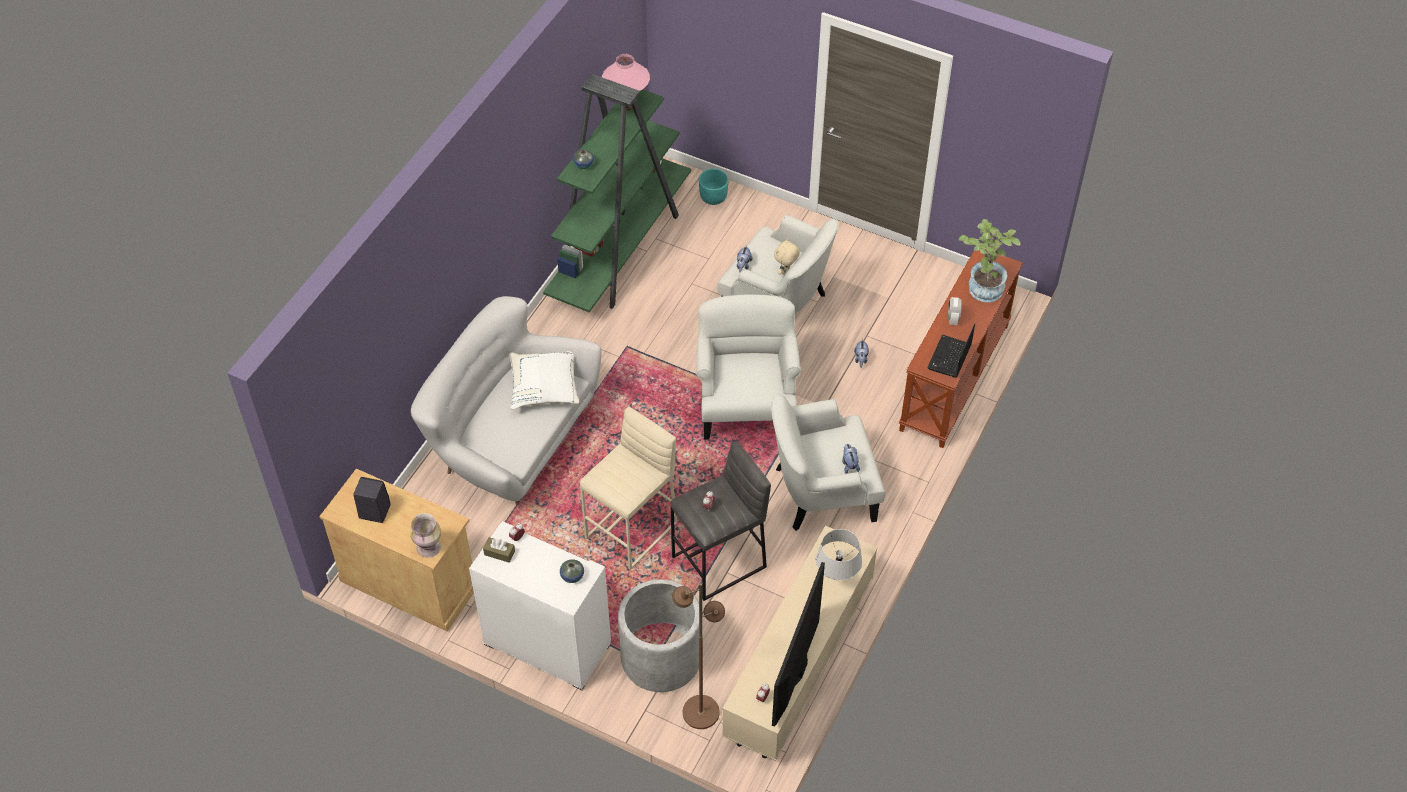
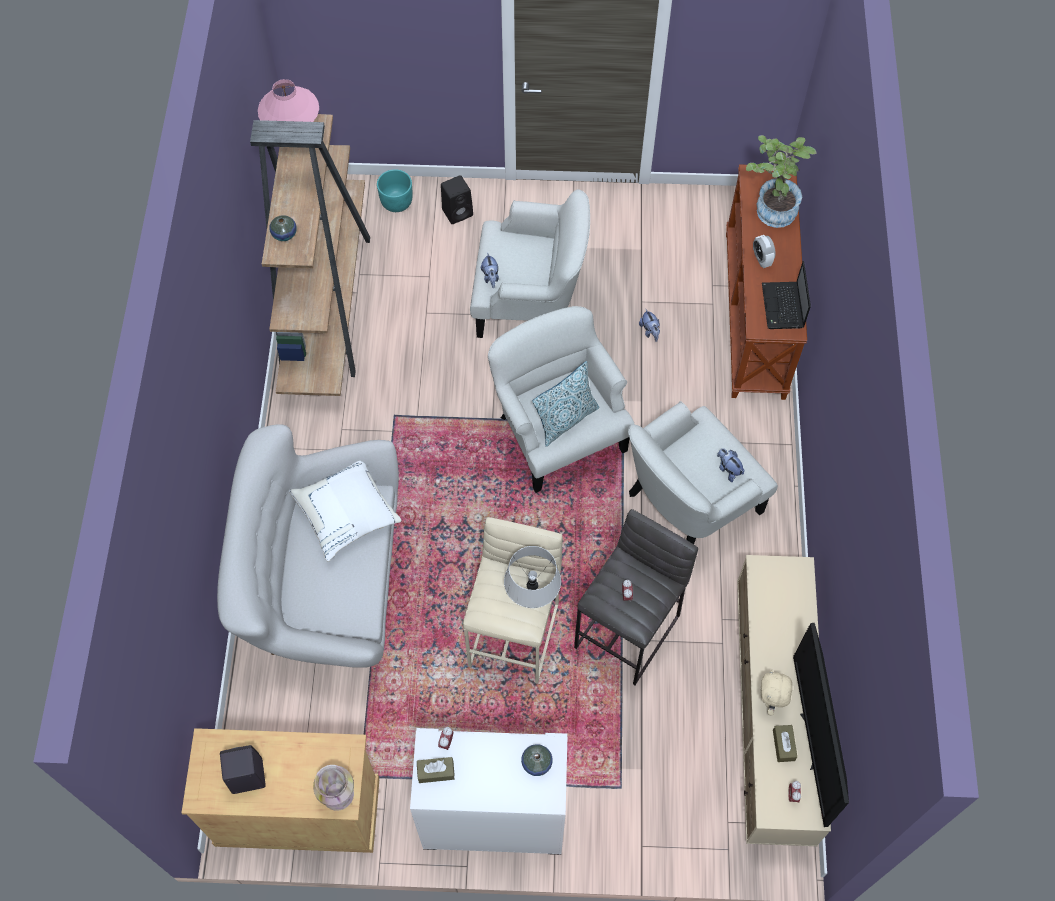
camera: 25 degrees left, 10 degrees up
(620, 249) = (326, 301): green bookcase -> brown bookcase
(661, 657) = (625, 773): grey planter -> none
(700, 712) = (700, 820): brown floor lamp -> none
(743, 384) = (566, 420): none -> pillow
(757, 220) = (458, 212): none -> black speaker
(776, 663) = (783, 745): none -> brown tissue box
(786, 271) = (540, 266): beige plush toy -> beige plush toy (770, 701)
(837, 576) = (791, 611): grey table lamp -> grey table lamp (532, 595)

